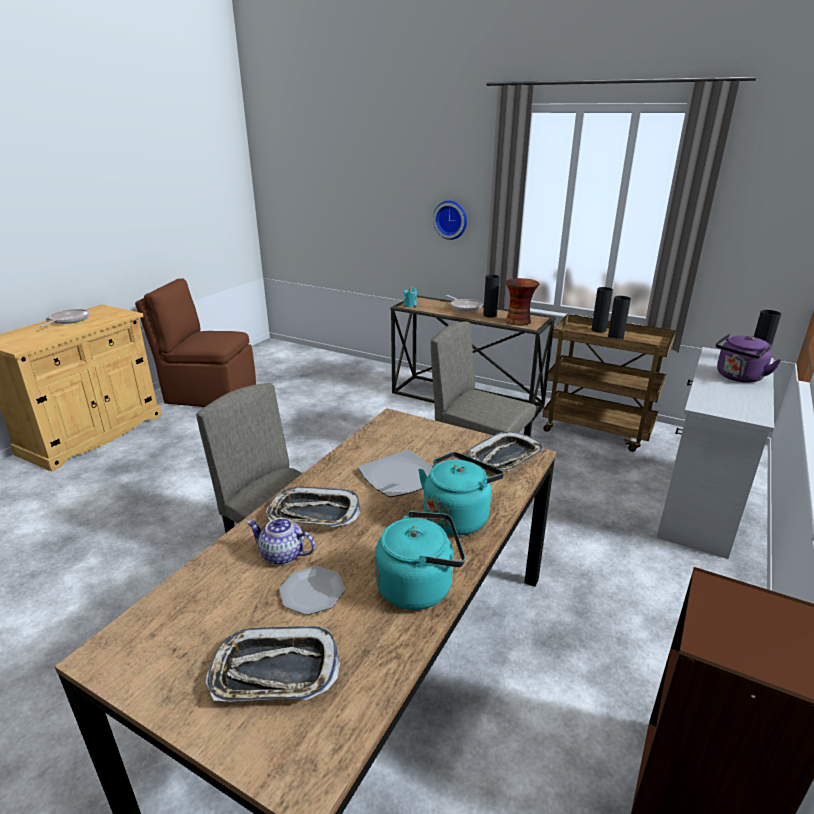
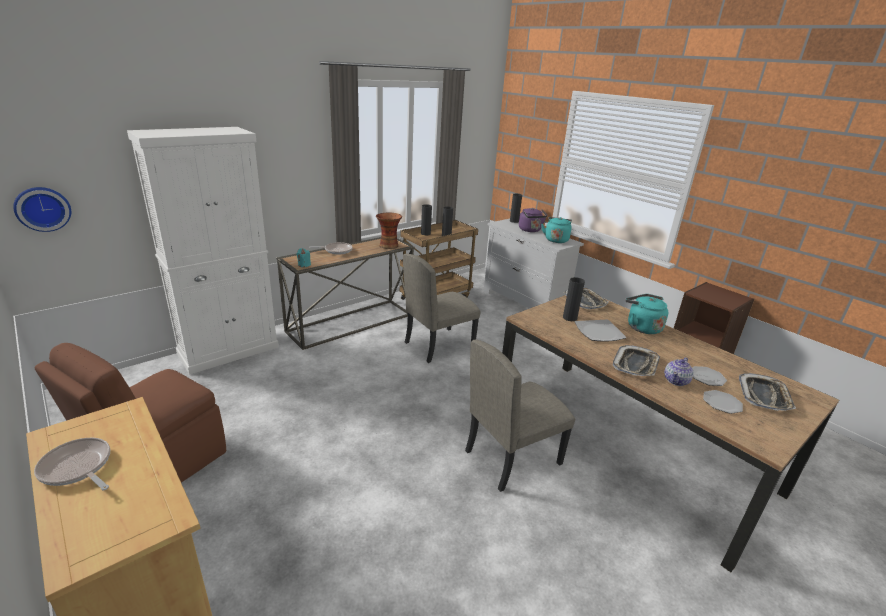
camera: 70 degrees left, 0 degrees up
(231, 606) = (722, 403): none -> plate
(362, 367) = (229, 350): none -> white cabinet
(419, 586) = (698, 349): turquoise kettle -> turquoise kettle (556, 239)
(451, 219) = (289, 181): wall clock -> wall clock (42, 208)
(490, 315) = (363, 249): black vase -> black vase (570, 318)

